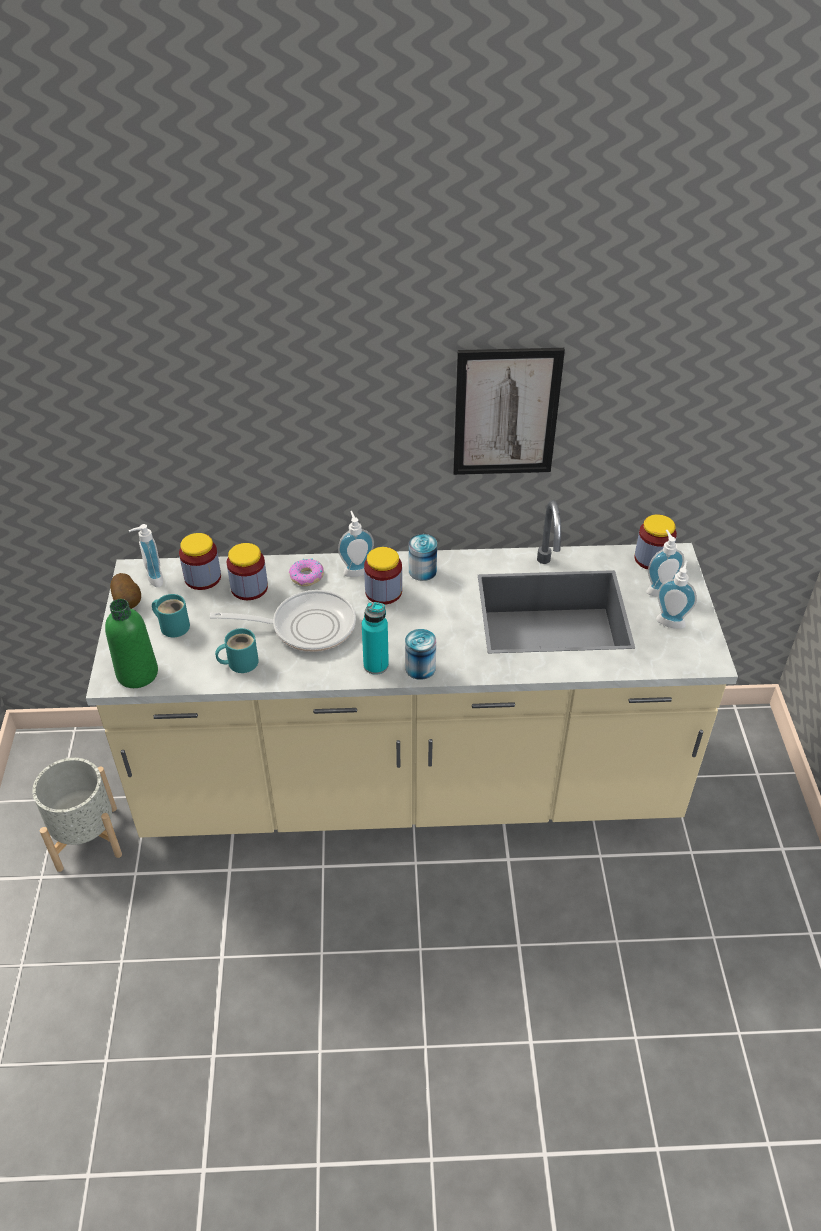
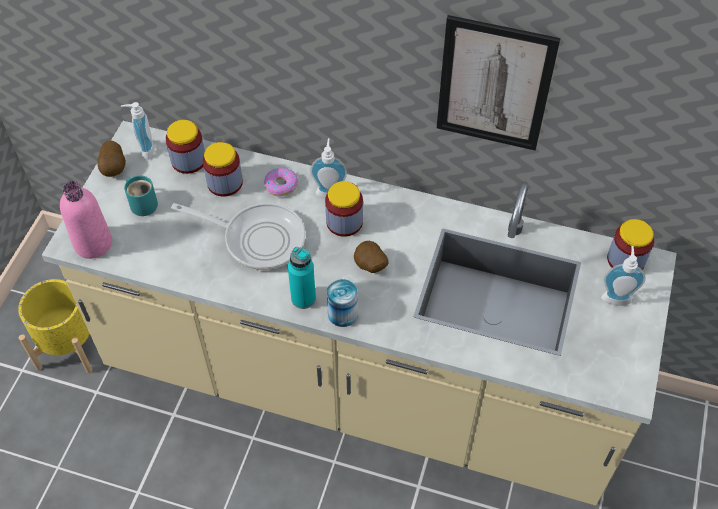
camera: 20 degrees right, 10 degrees up
(86, 838) = (69, 346): grey planter -> yellow planter
(137, 673) = (93, 243): green bottle -> pink bottle
(240, 662) = (184, 258): turquoise mug -> none
(422, 571) = (391, 209): can -> none
(426, 622) = (370, 267): none -> potato
(671, 620) = (612, 335): soap dispenser -> none

